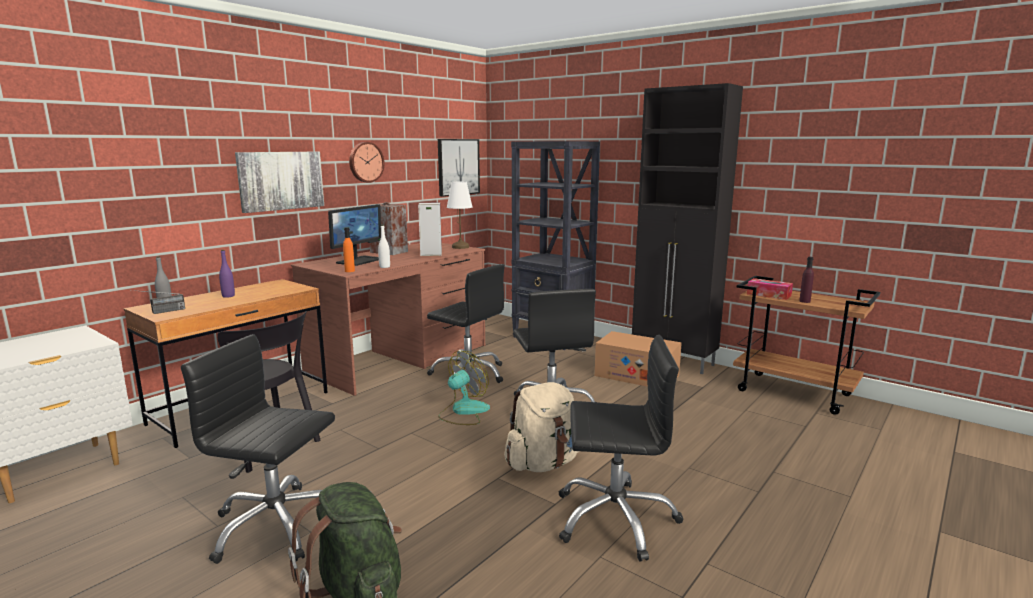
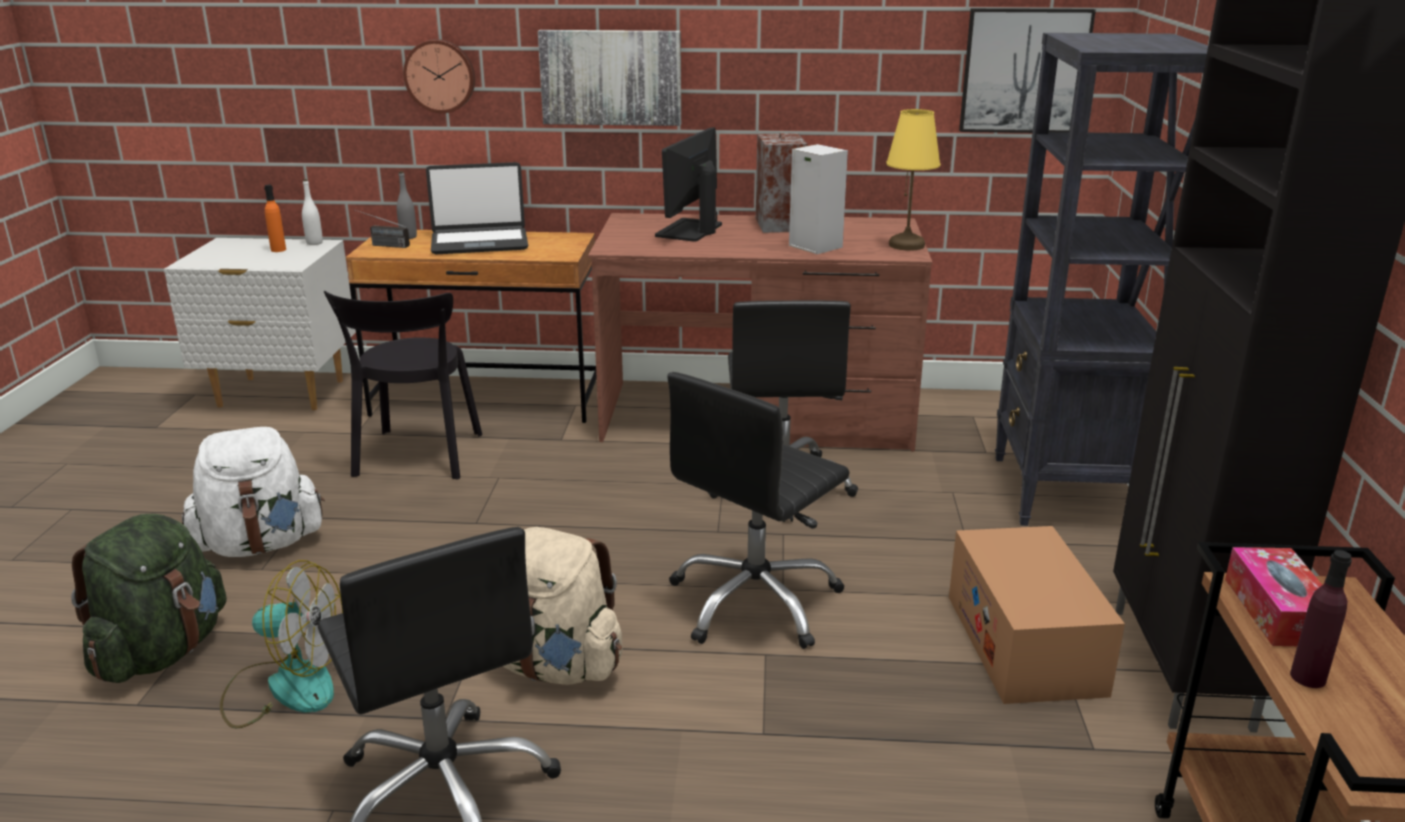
camera: 55 degrees right, 10 degrees up
(228, 296) = (479, 242): purple bottle -> laptop
(276, 525) = (260, 544): black office chair -> white backpack
(349, 271) = (621, 246): orange bottle -> orange bottle (278, 250)
(359, 261) = (690, 230): monitor -> monitor turned 120 degrees clockwise
(365, 162) = (780, 52): wall clock -> wall clock (440, 76)
(384, 267) = (677, 252): white bottle -> white bottle (314, 243)
(460, 247) = (907, 245): white table lamp -> yellow table lamp
(463, 411) = (645, 535): fan -> fan (285, 686)

